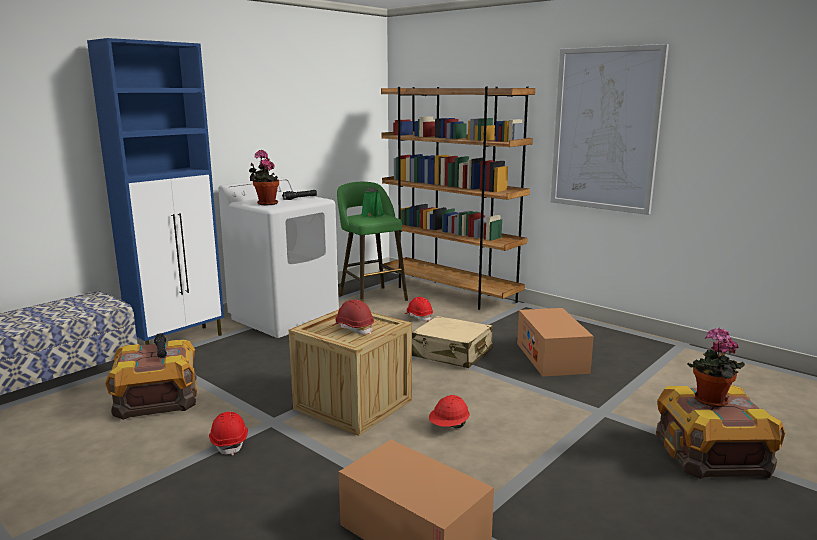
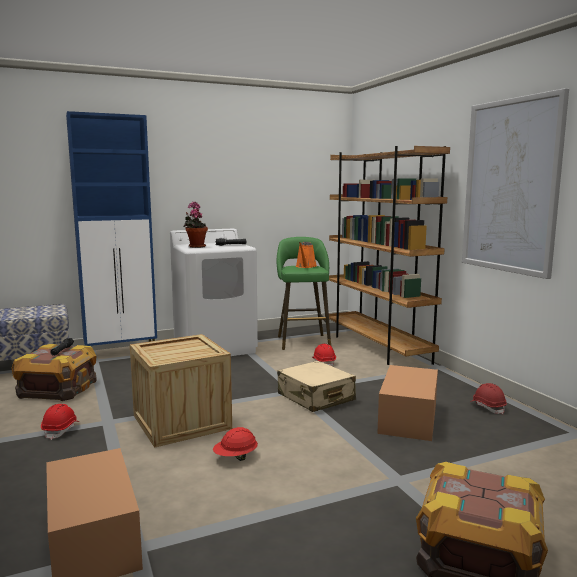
camera: 25 degrees right, 5 degrees down
(353, 328) = (179, 351): red hard hat -> red hard hat (487, 407)
(373, 215) = (305, 266): green watering can -> orange watering can
(710, 402) = (468, 488): potted plant -> none

